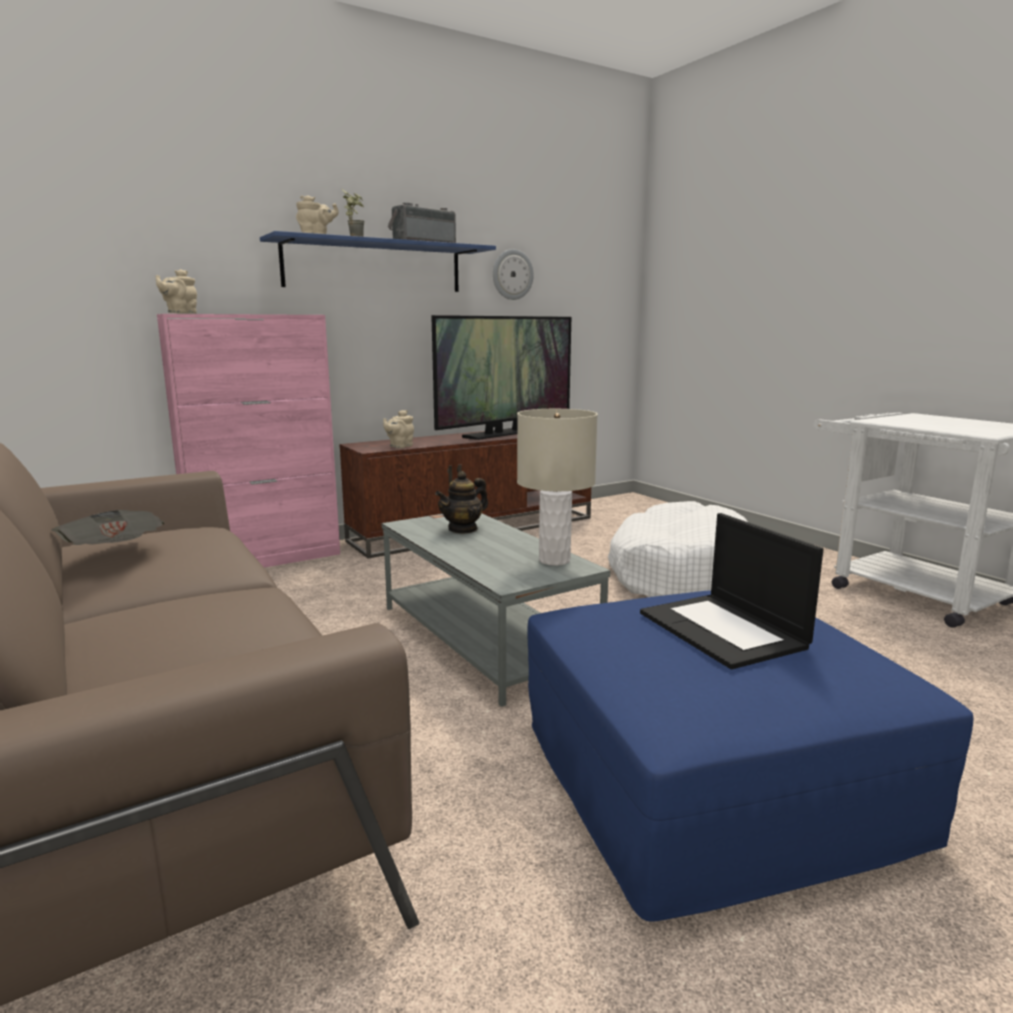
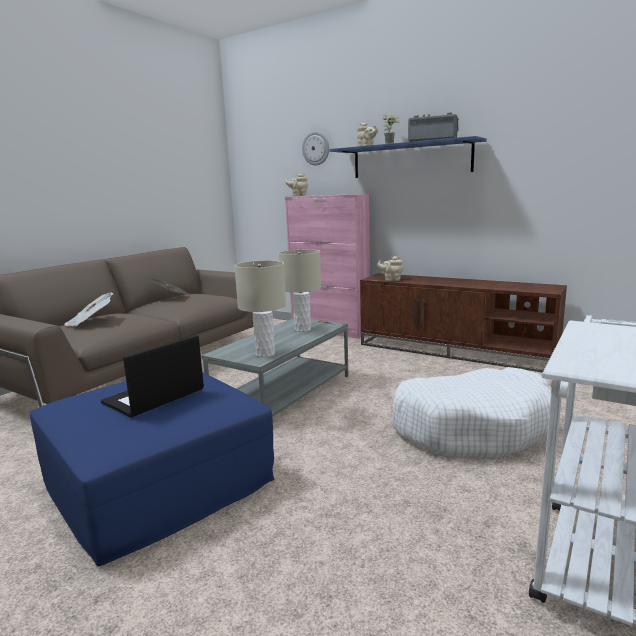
camera: 65 degrees right, 0 degrees up
(178, 641) = (90, 322): none -> newspaper
(463, 529) = (302, 329): teapot -> beige table lamp
(505, 433) = (485, 284): television -> none
(512, 274) = (527, 153): wall clock -> wall clock (316, 148)

